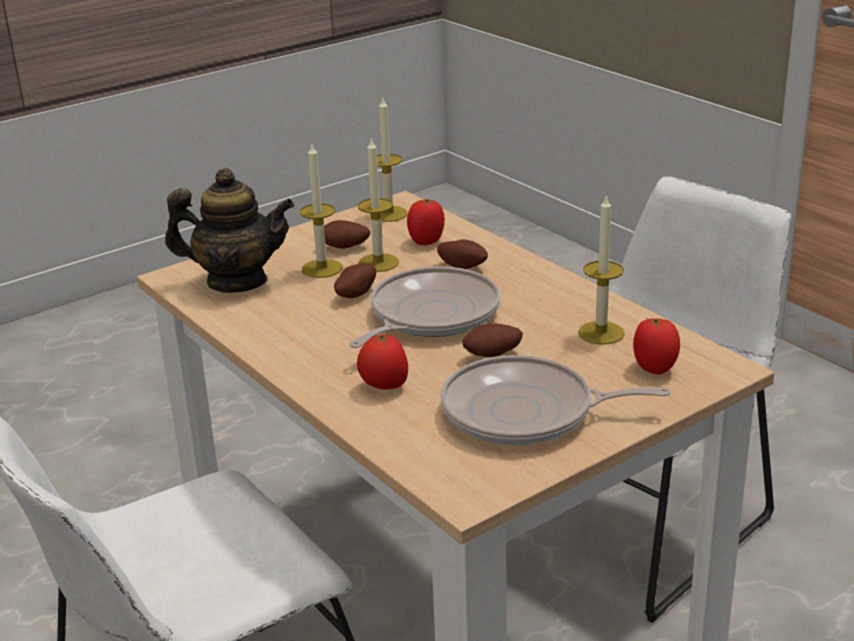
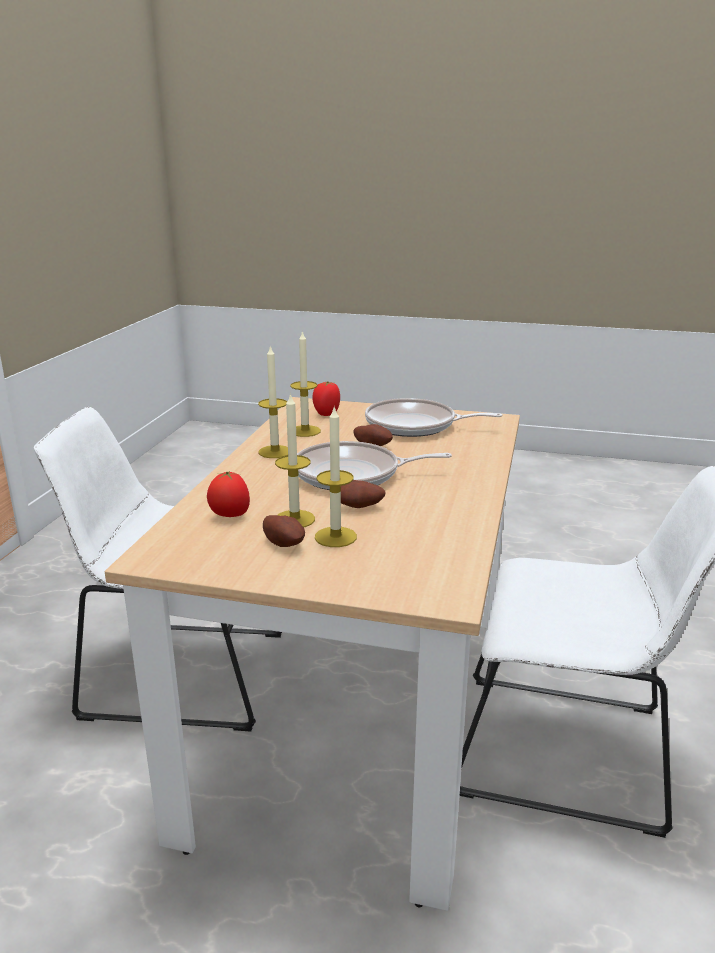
camera: 130 degrees left, 5 degrees down
(237, 281) = (411, 562): teapot -> none
(384, 386) = (452, 459): tomato -> none
(389, 214) = (182, 553): candle -> candle (275, 452)
(463, 266) = (261, 488): potato -> none
(526, 413) = (415, 425): frying pan -> frying pan turned 135 degrees clockwise

